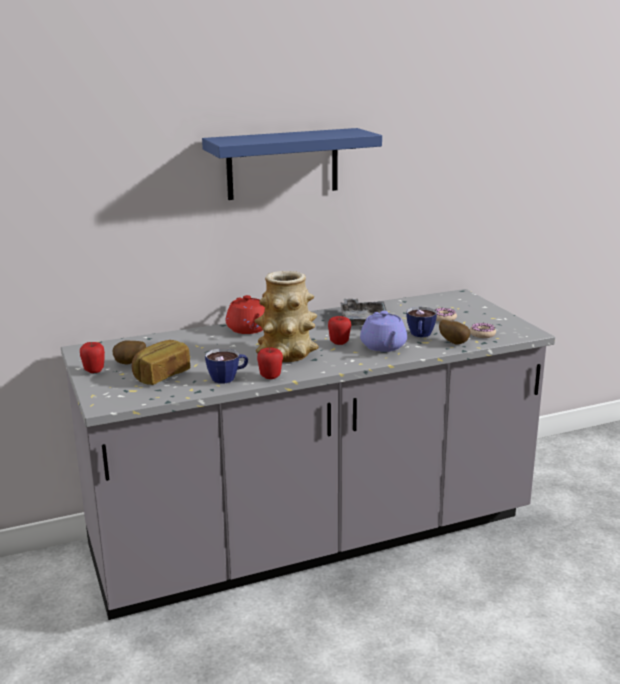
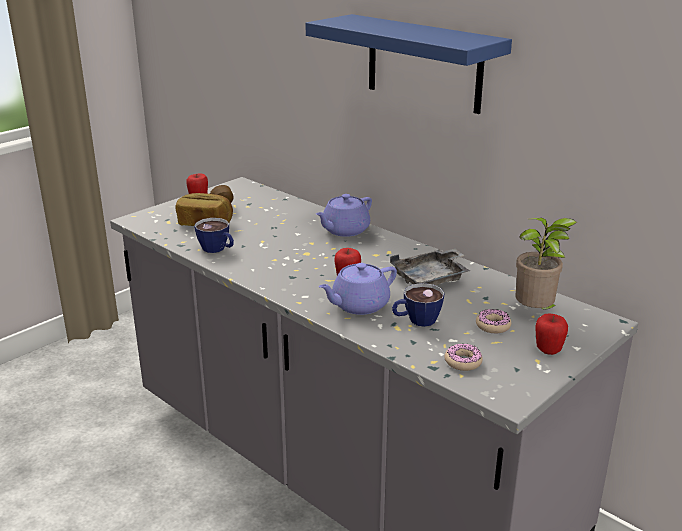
camera: 65 degrees right, 5 degrees up
(248, 329) = (344, 230): red teapot -> purple teapot
(270, 377) = (230, 266): apple -> apple (548, 351)
(287, 354) = (293, 261): vase -> none
(436, 306) = (536, 313): none -> potted plant
(454, 343) = (412, 347): potato -> none

